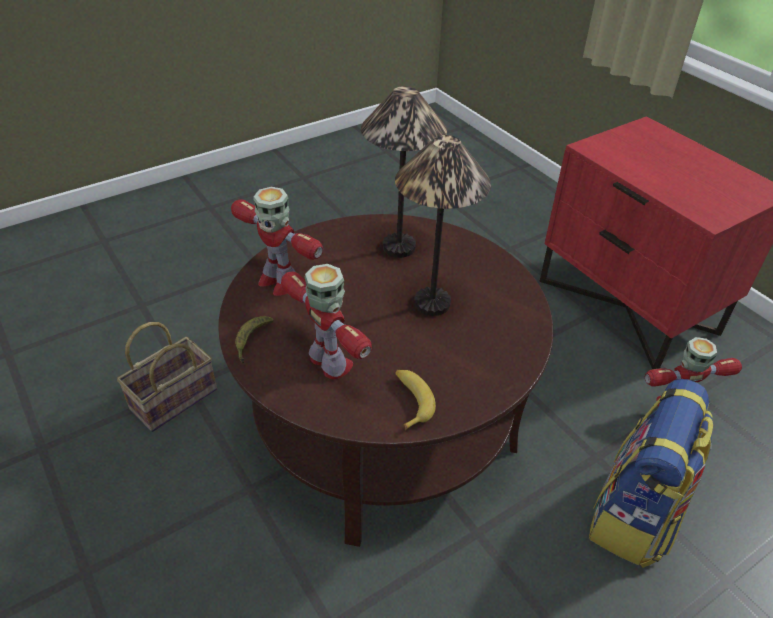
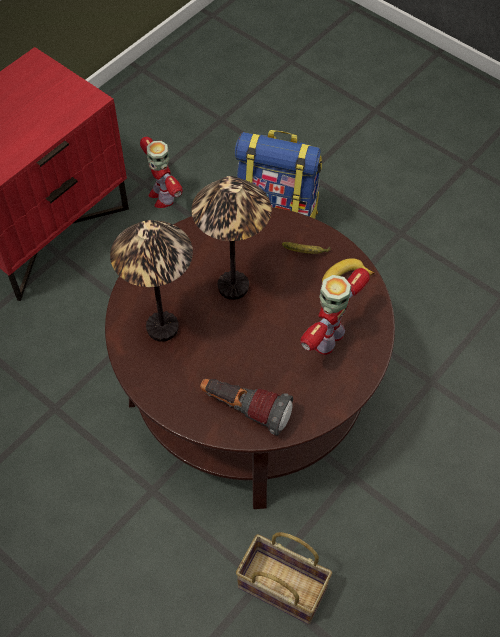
camera: 105 degrees left, 15 degrees up
(252, 341) = (327, 402): banana -> banana (306, 252)
(278, 281) = (245, 410): toy robot -> flashlight

